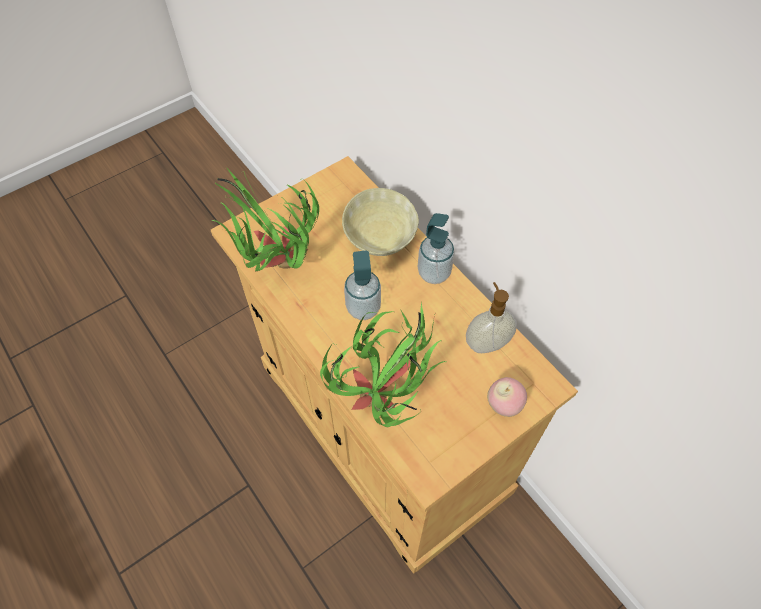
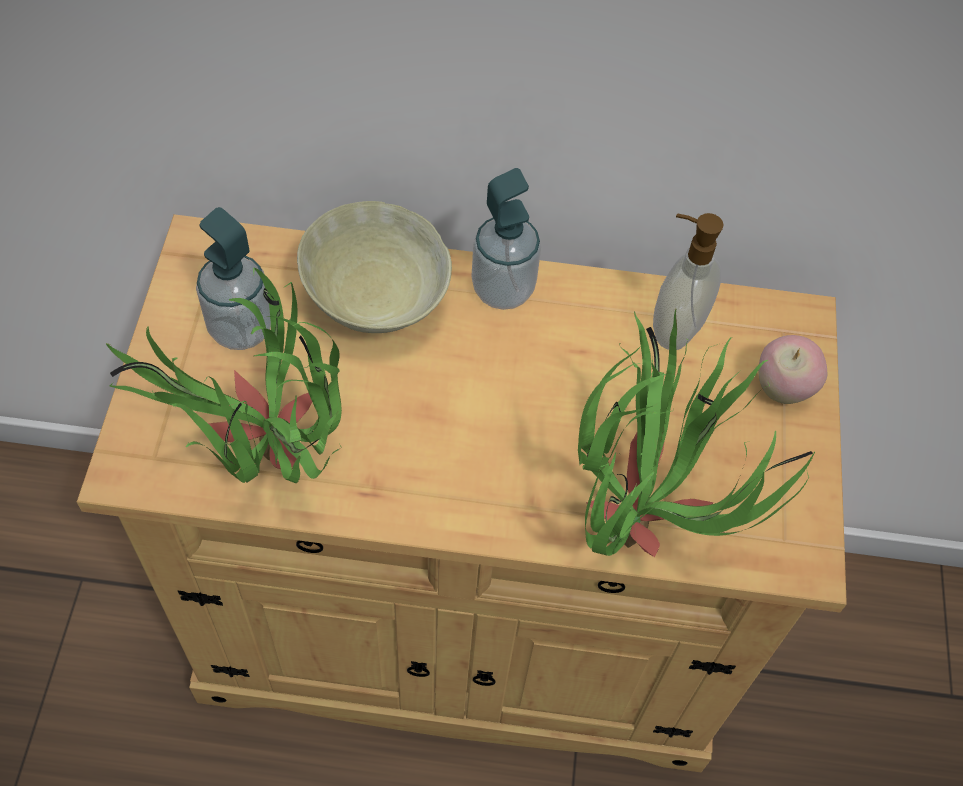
camera: 50 degrees left, 0 degrees up
(363, 308) = (466, 417): soap dispenser -> soap dispenser (241, 328)

